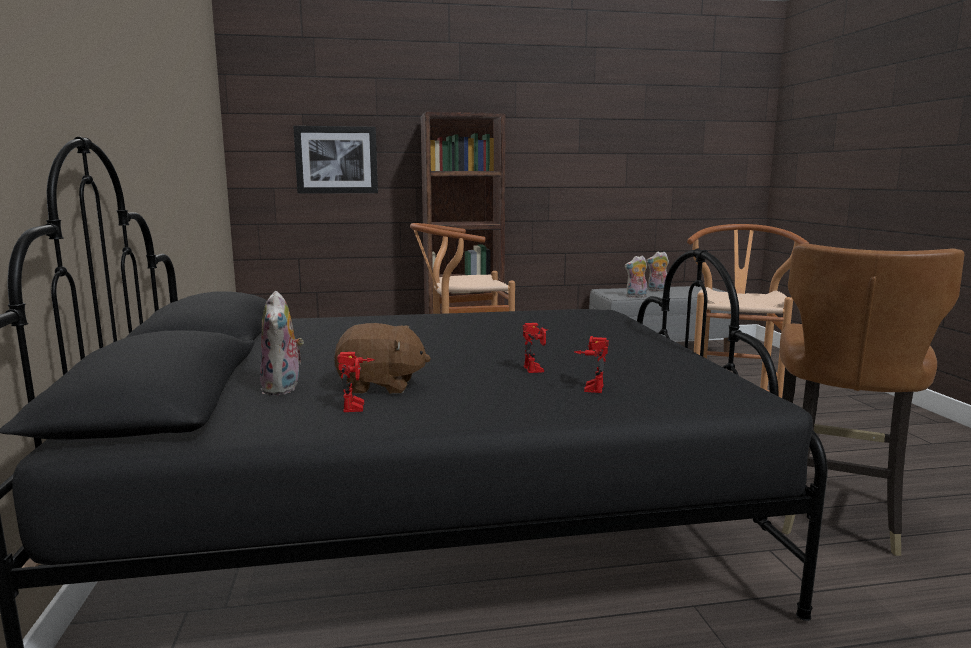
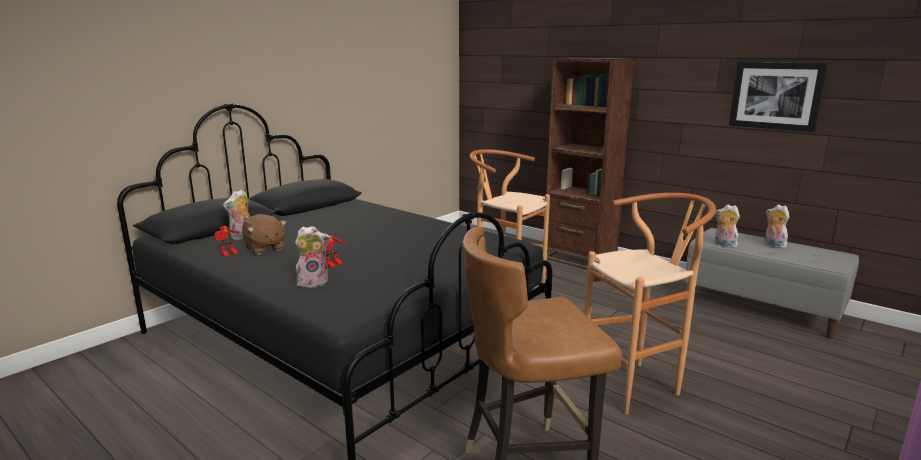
camera: 50 degrees right, 5 degrees up
(336, 160) = (518, 90): picture -> picture (775, 95)
(590, 387) = (313, 282): toy robot -> plush toy

